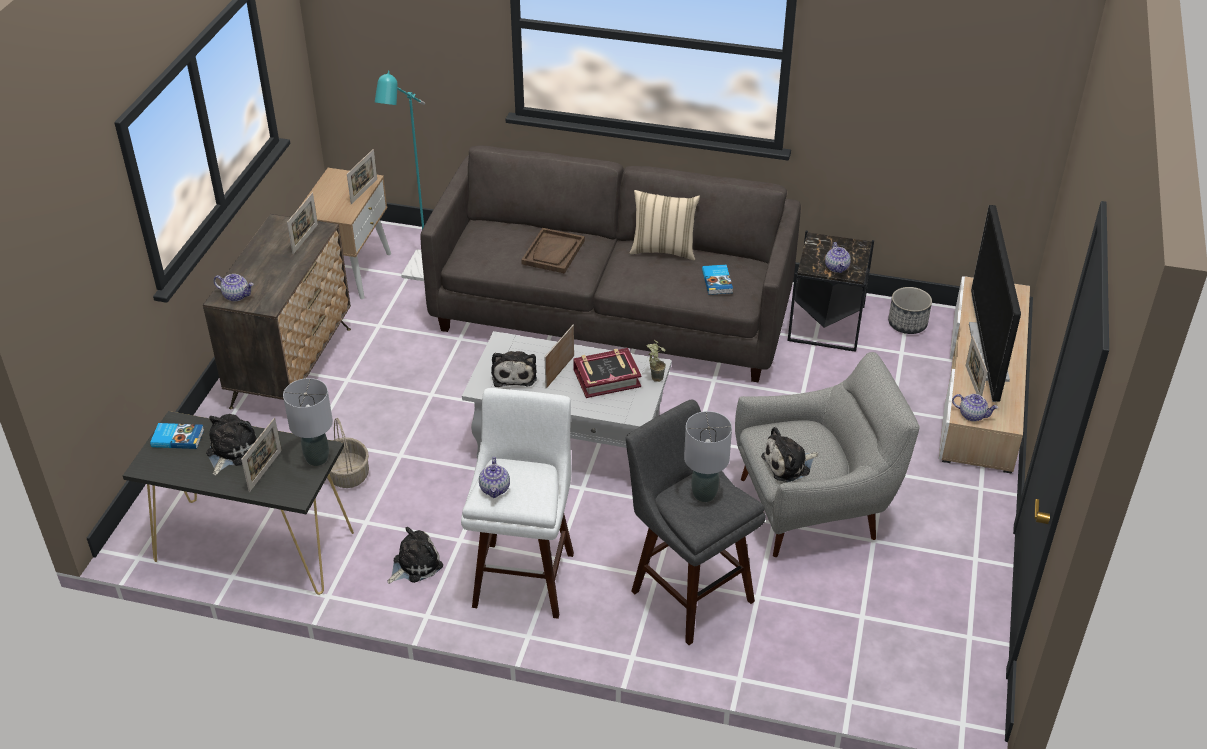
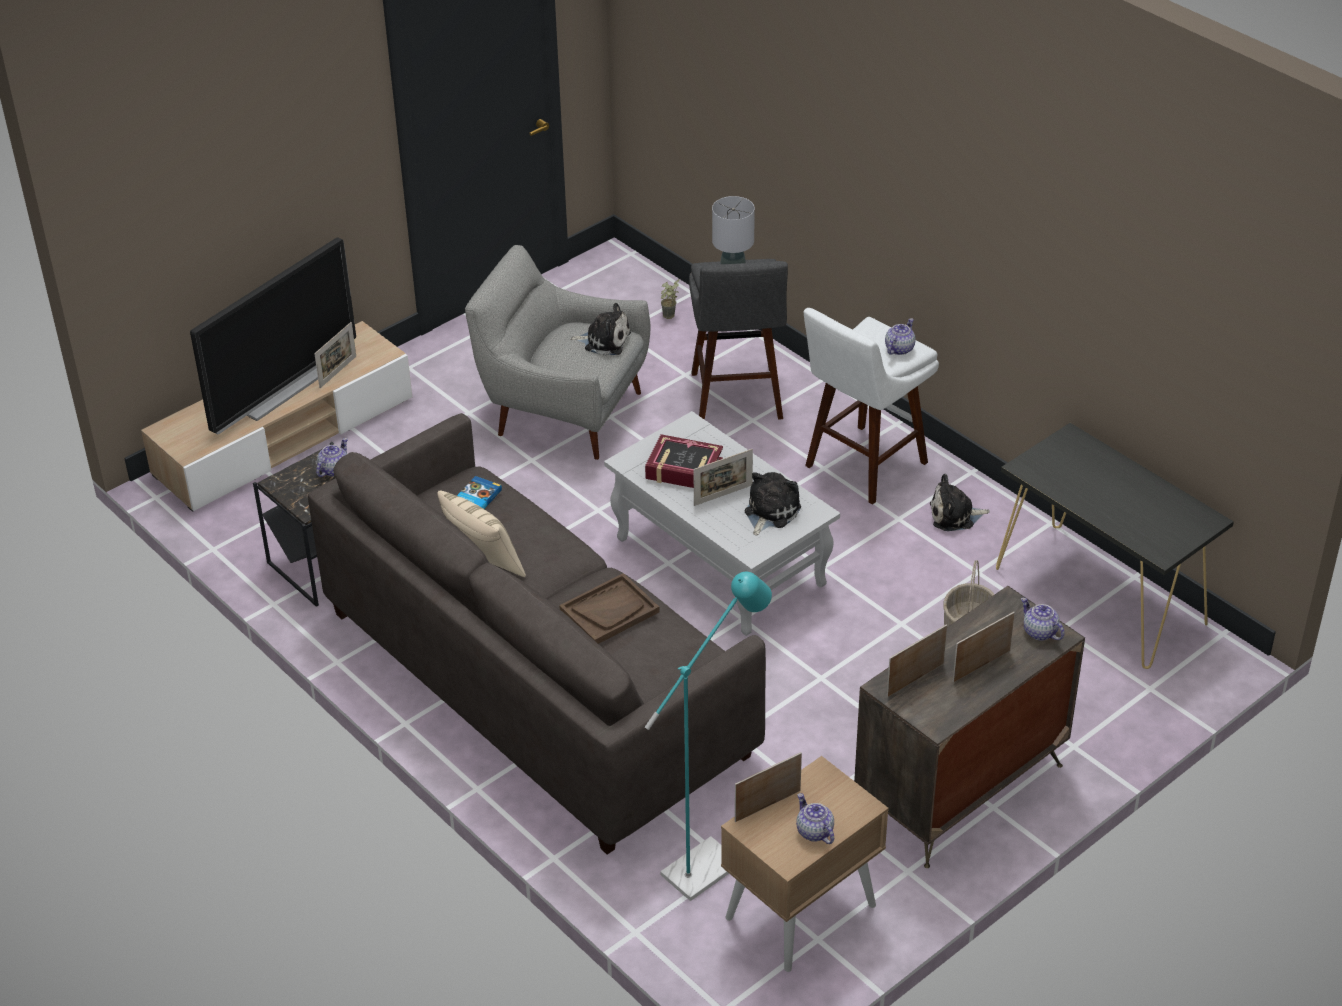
camera: 145 degrees left, 0 degrees up
(177, 438) = (1165, 536): book -> none
(230, 451) = (1116, 501): plush toy -> none
(265, 471) = (1090, 469): picture frame -> picture frame (981, 666)
(316, 459) = (1035, 461): grey table lamp -> none
(654, 376) = (637, 452): potted plant -> potted plant (669, 318)
(907, 324) = (253, 526): planter -> none
(972, 415) = (378, 350): teapot -> teapot (814, 831)

